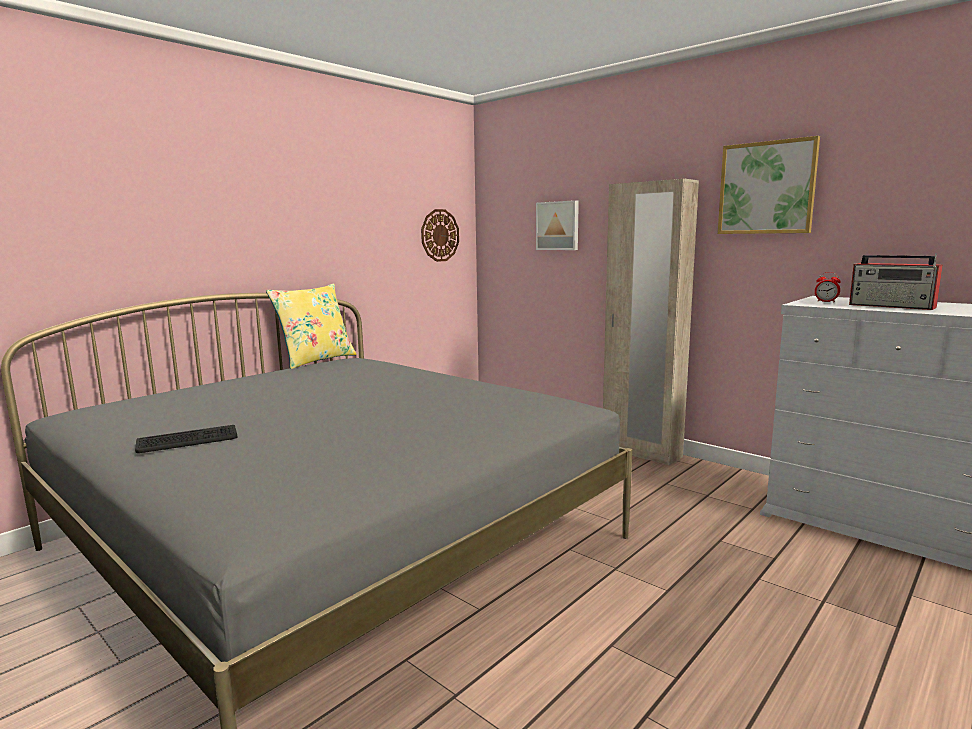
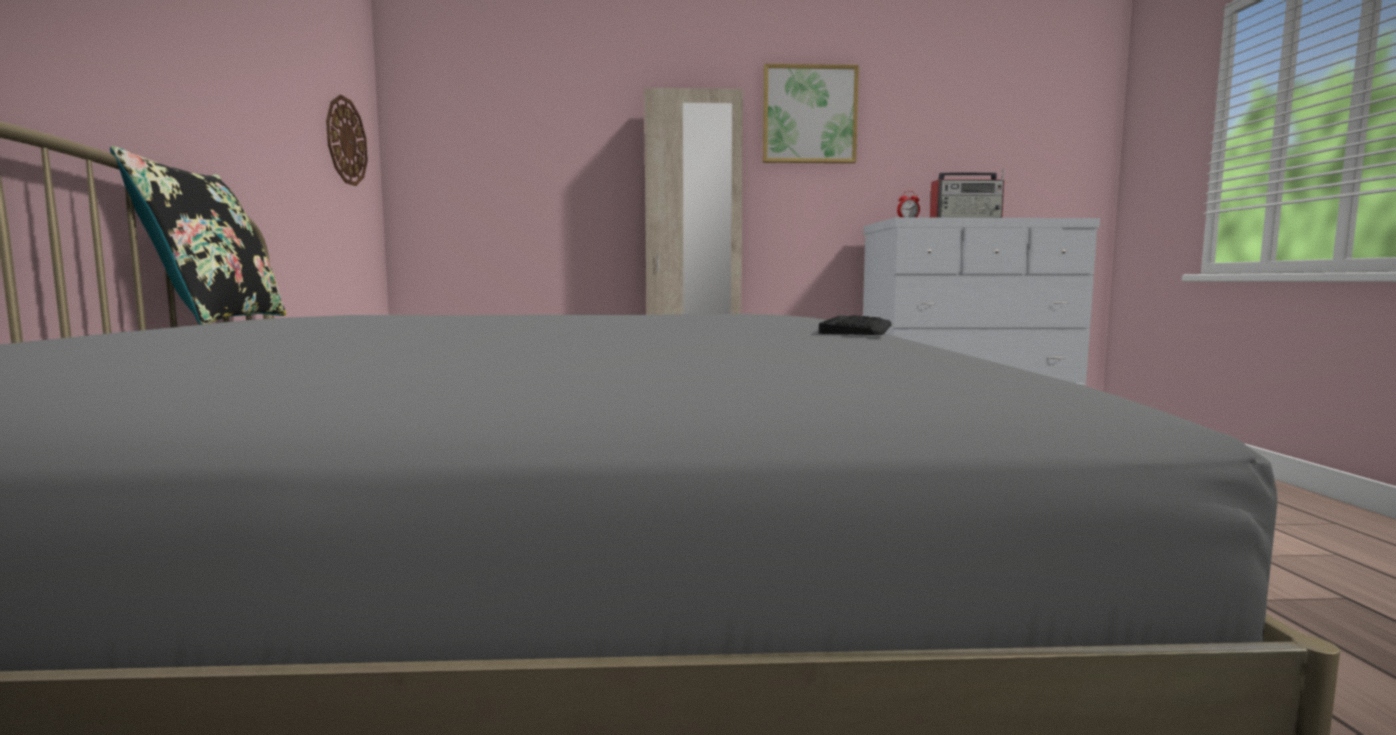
camera: 45 degrees left, 5 degrees down
(188, 441) = (414, 357): keyboard -> keyboard (858, 328)
(316, 360) = (217, 320): yellow pillow -> black pillow
(558, 226) = (540, 147): picture -> none

